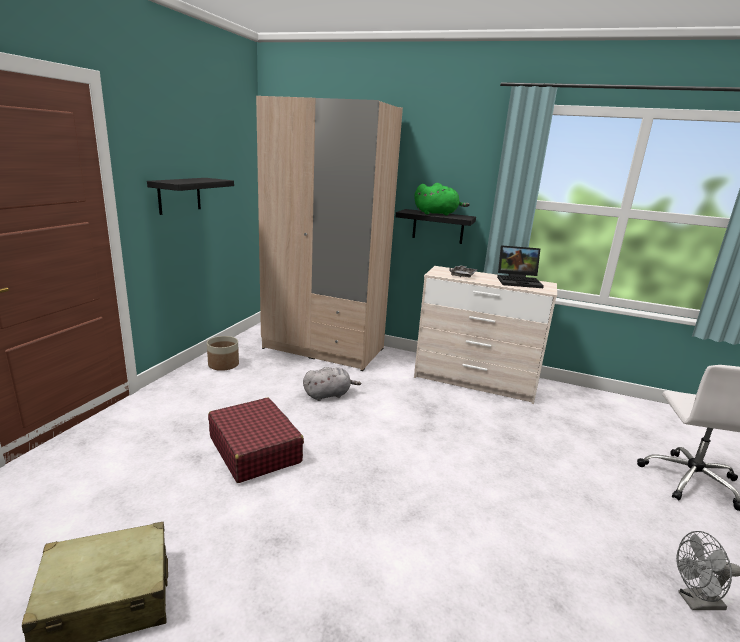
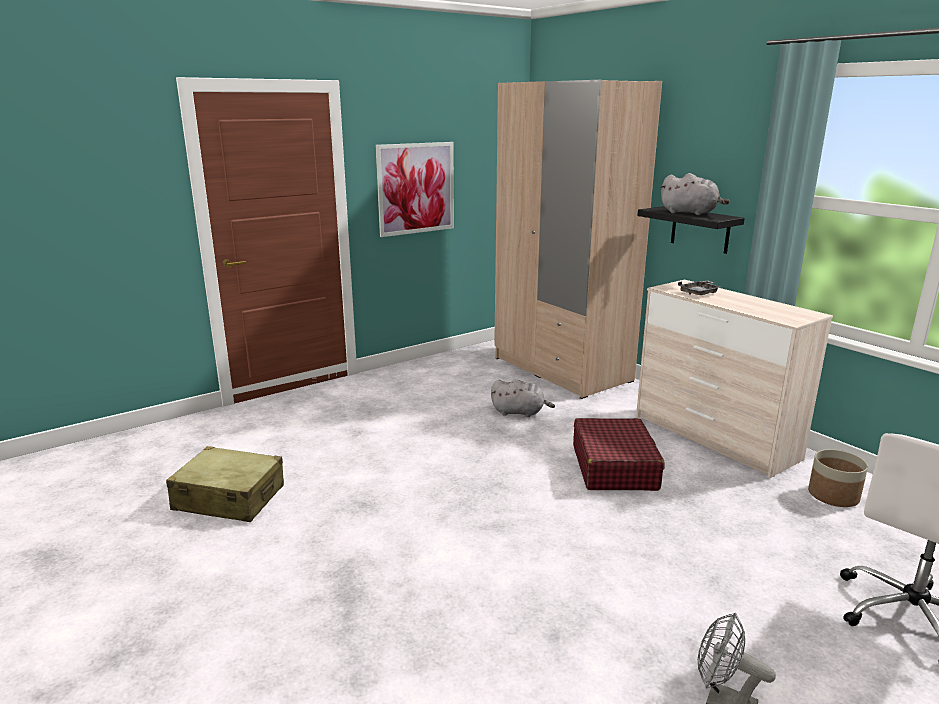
camera: 35 degrees right, 0 degrees up
(179, 195) = (416, 188): black shelf -> picture
(223, 364) = (445, 366): planter -> planter (833, 495)
(255, 449) = (407, 439): red suitcase -> red suitcase (614, 467)
(437, 214) = (690, 213): green plush toy -> grey plush toy
(519, 281) = (772, 307): laptop -> none

